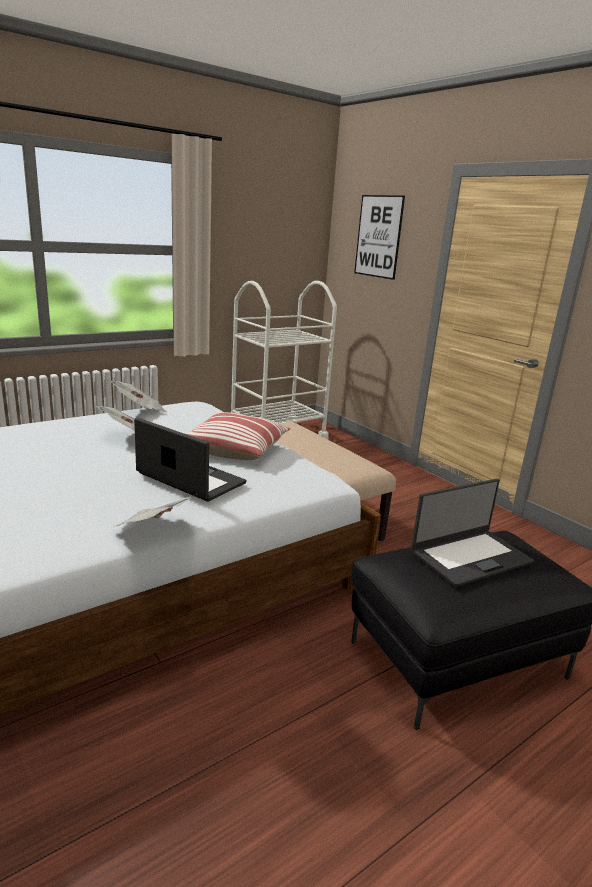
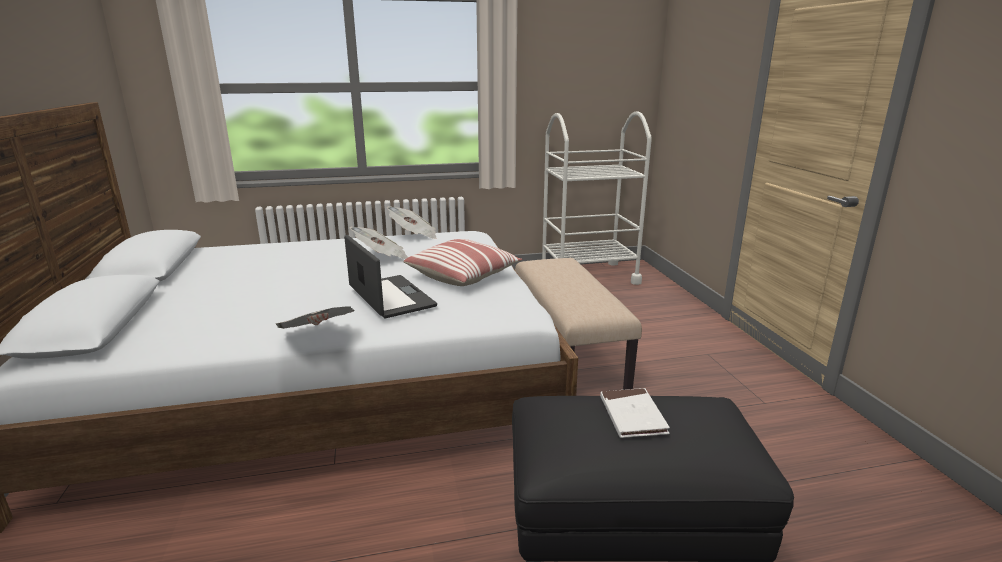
camera: 25 degrees right, 0 degrees up
(378, 236) = (703, 59): picture -> none
(470, 557) = (632, 416): laptop -> white book

